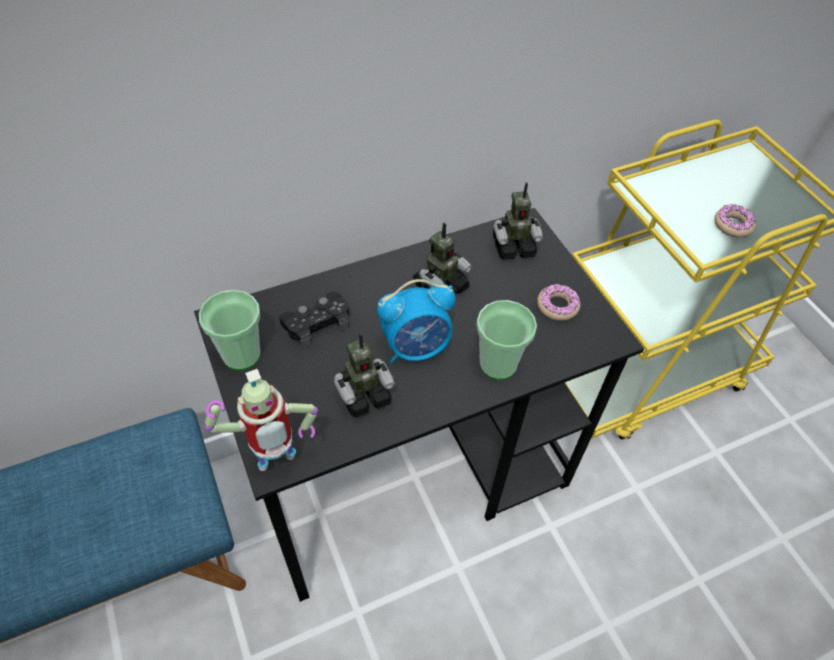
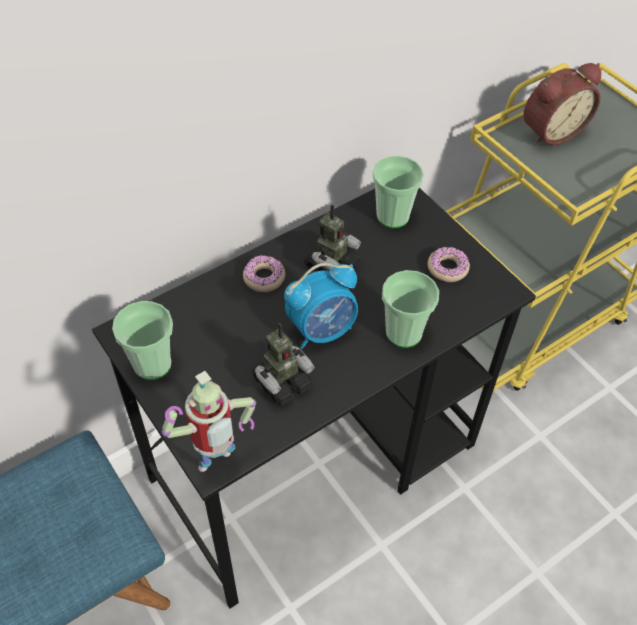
camera: 10 degrees left, 0 degrees up
(317, 323) = (219, 321): black game controller -> none
(513, 247) = (392, 216): toy robot -> cup
(691, 186) = (550, 131): none -> alarm clock
(732, 225) = (595, 165): donut -> donut (264, 278)

